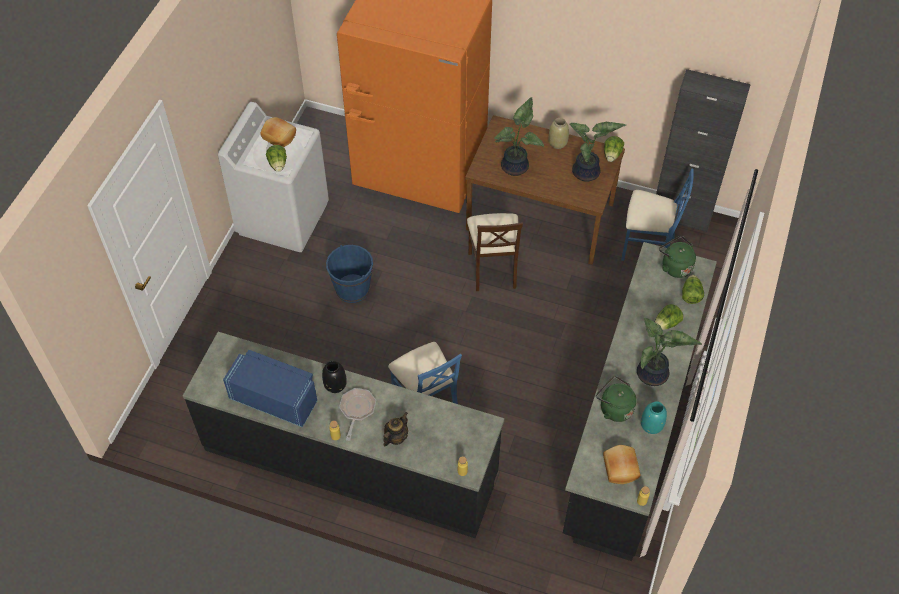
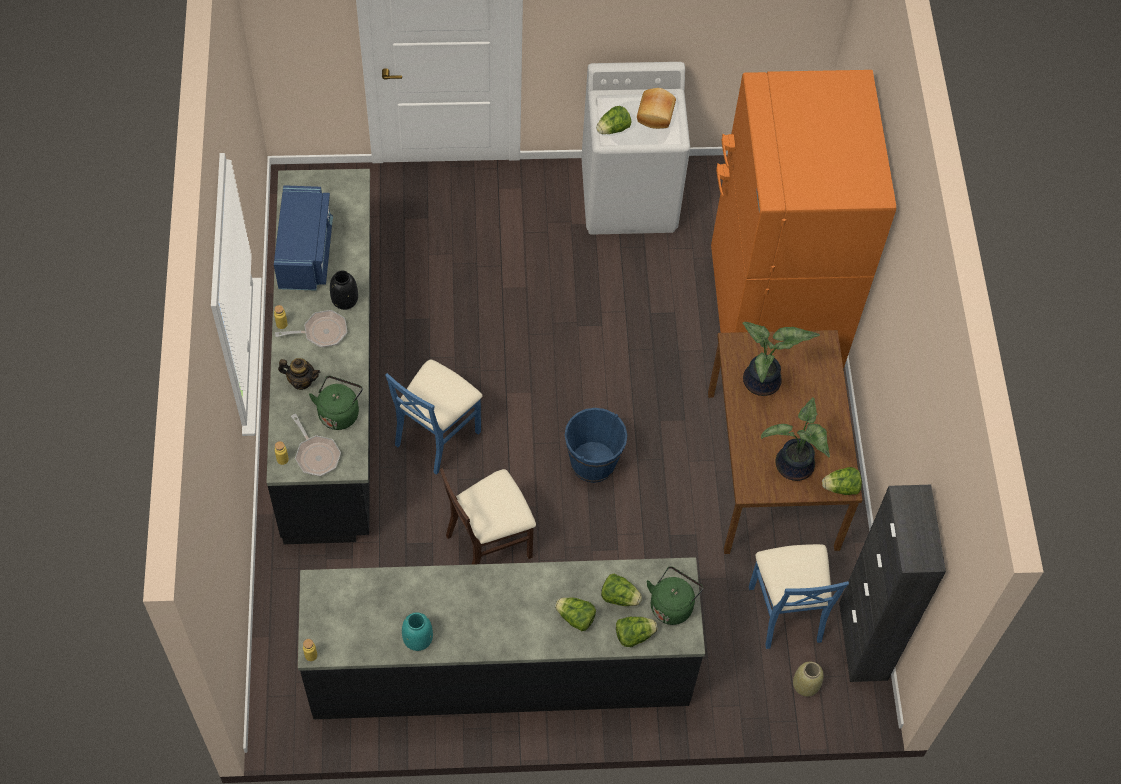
camera: 65 degrees right, 5 degrees up
(352, 289) = (561, 304): blue bucket -> blue bucket (593, 462)
(468, 446) = (316, 455): none -> frying pan
(493, 269) = (661, 442): beige chair -> beige chair (489, 543)
(558, 143) = (828, 418): beige vase -> beige vase (805, 686)
(614, 408) = (426, 591): green kettle -> green kettle (339, 412)
(619, 468) = (345, 619): bread -> none
(653, 376) = (490, 622): potted plant -> none
(659, 293) = (619, 597): none -> lettuce

